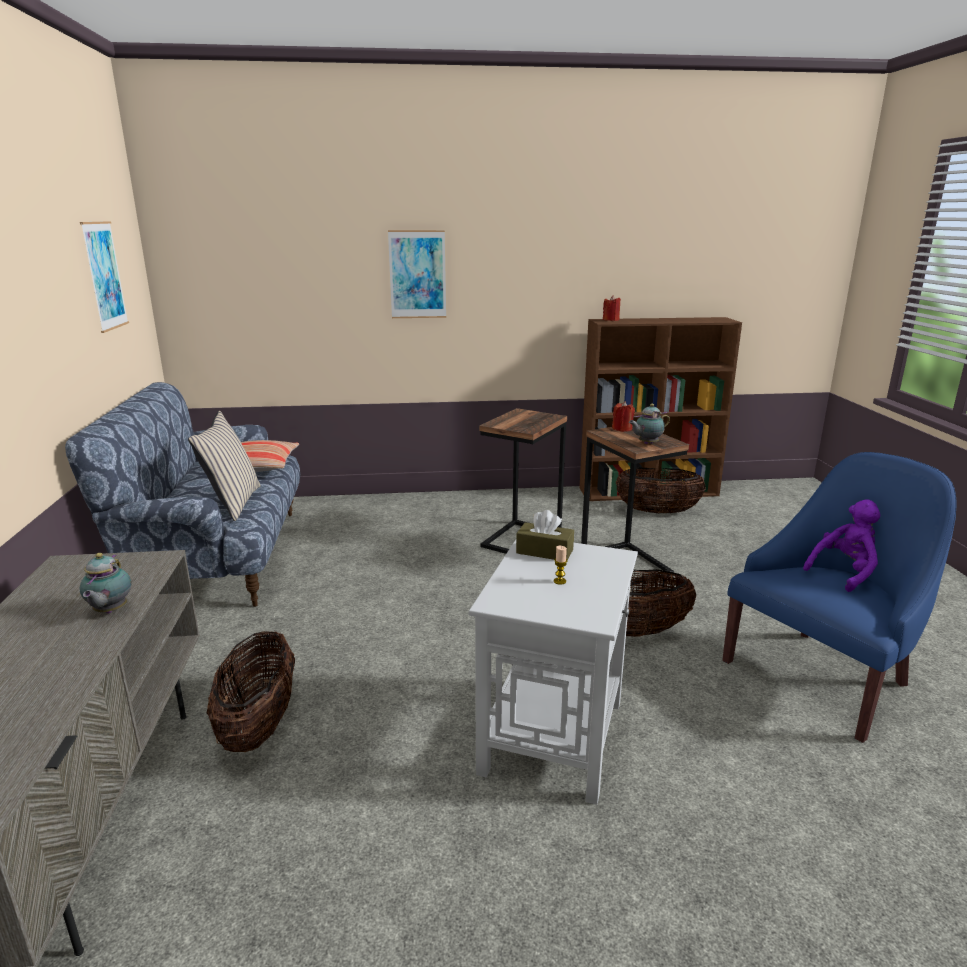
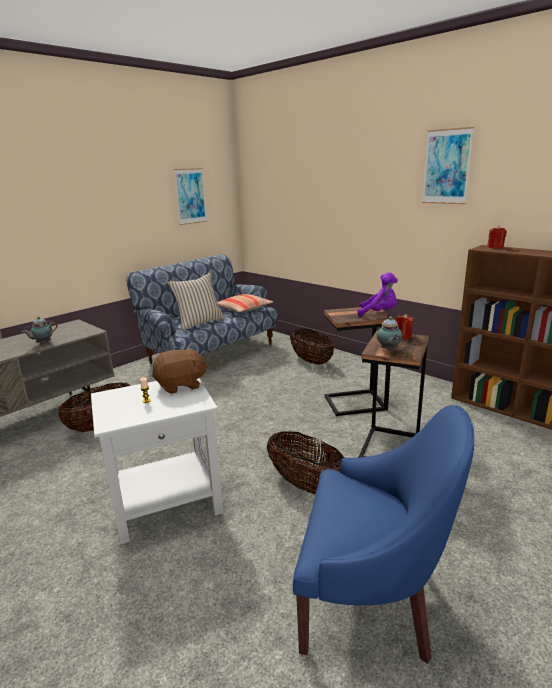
camera: 50 degrees right, 0 degrees up
(417, 274) = (361, 201): picture -> picture (446, 167)
(544, 551) = (181, 385): brown tissue box -> brown plush toy
(647, 443) = (388, 350): teapot -> teapot turned 120 degrees counterclockwise
(657, 512) = (493, 427): basket -> basket (311, 361)
(844, 572) = (393, 512): purple plush toy -> purple plush toy (379, 313)

